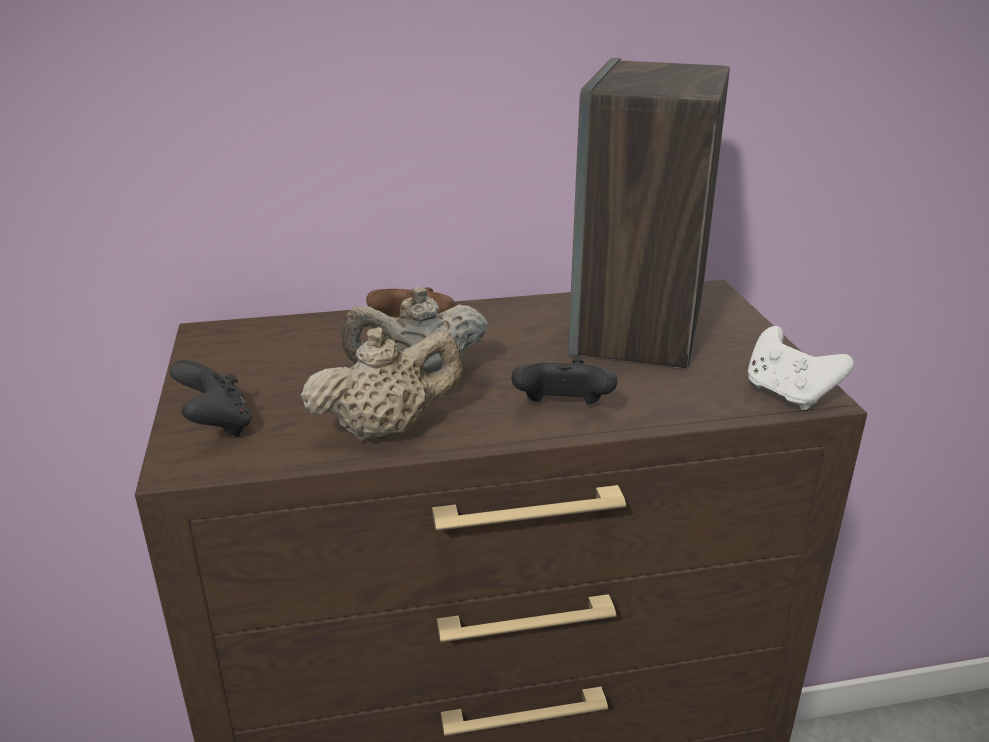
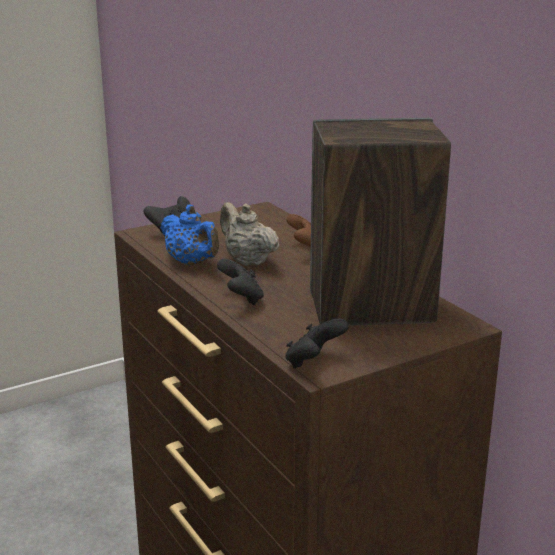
camera: 70 degrees right, 5 degrees down
(386, 430) = (192, 263): beige teapot -> blue teapot
(788, 394) = (313, 362): white game controller -> black game controller

